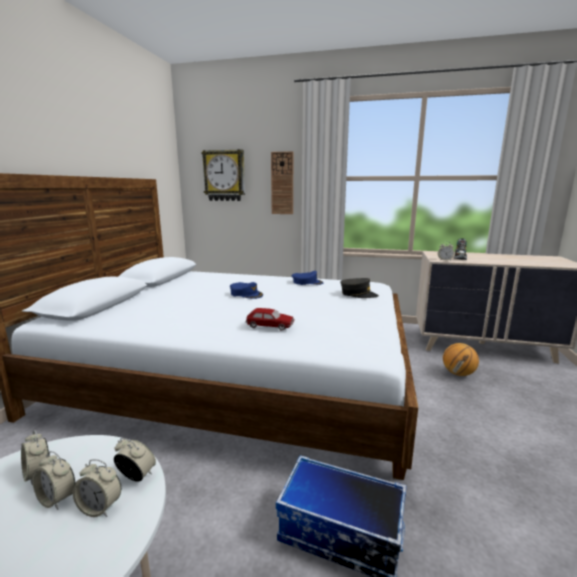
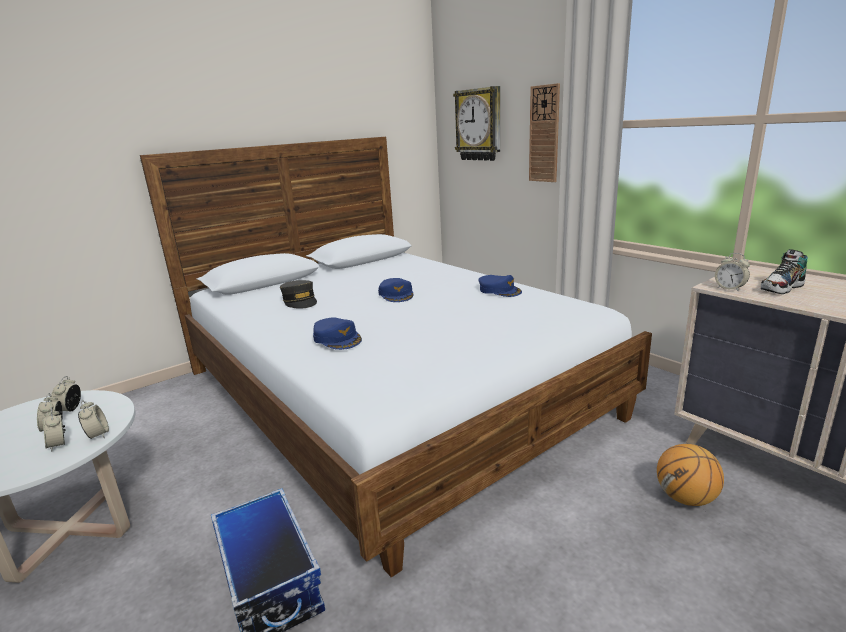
camera: 40 degrees right, 5 degrees up
(270, 326) = (338, 339): toy car -> blue cap
(358, 294) = (525, 321): grey cap -> grey cap (300, 301)

